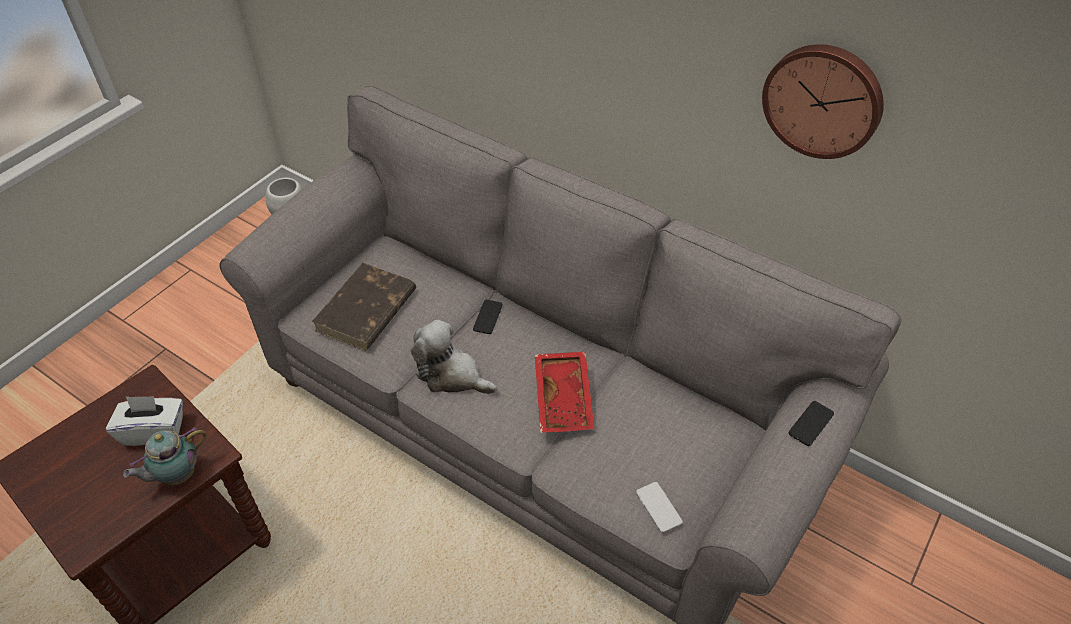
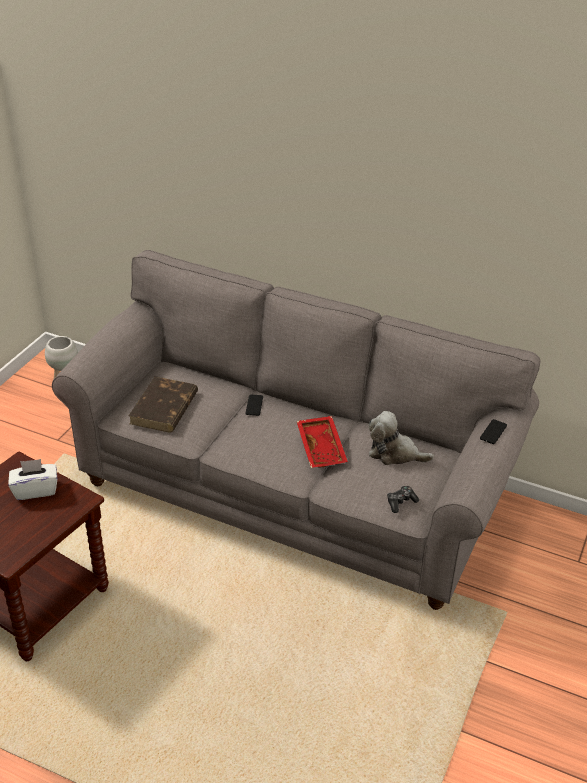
camera: 10 degrees left, 10 degrees down
(176, 475) = (61, 513): teapot -> none
(451, 375) = (237, 442): plush toy -> plush toy (395, 453)
(658, 507) = (401, 502): phone -> game controller
(823, 100) = (472, 224): wall clock -> none

